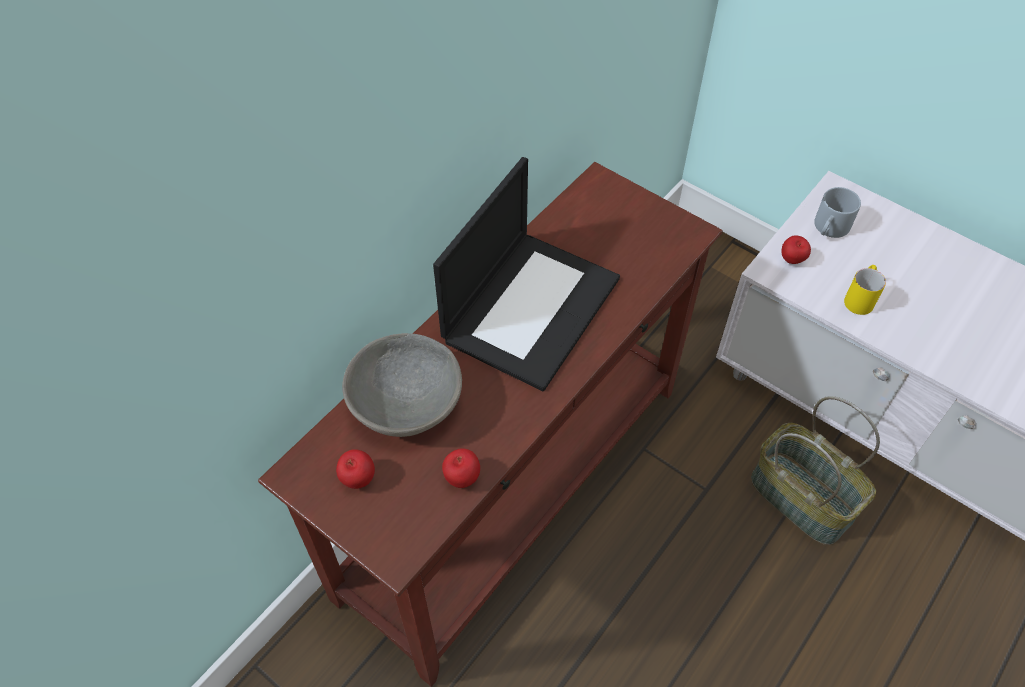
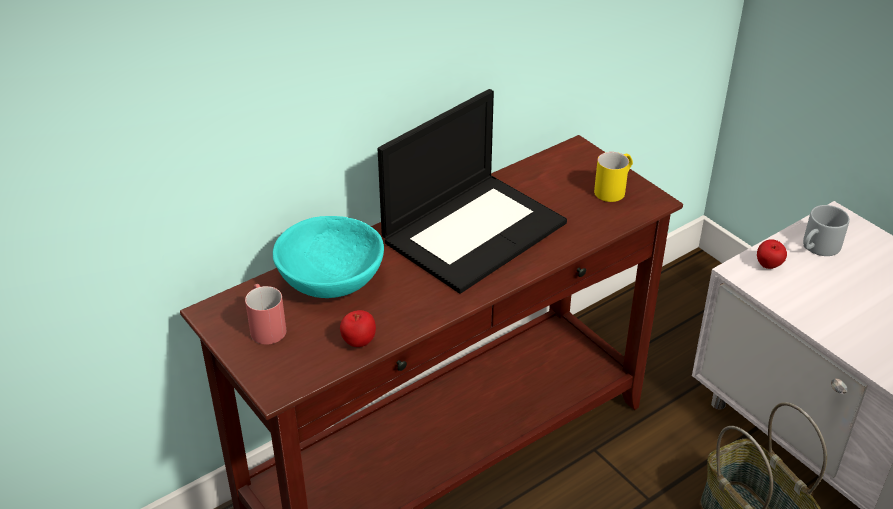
camera: 15 degrees right, 15 degrees down
(358, 479) = (266, 326): apple -> red mug
(407, 403) = (332, 280): grey bowl -> turquoise bowl
(860, 297) = (831, 309): yellow mug -> yellow mug (614, 189)

